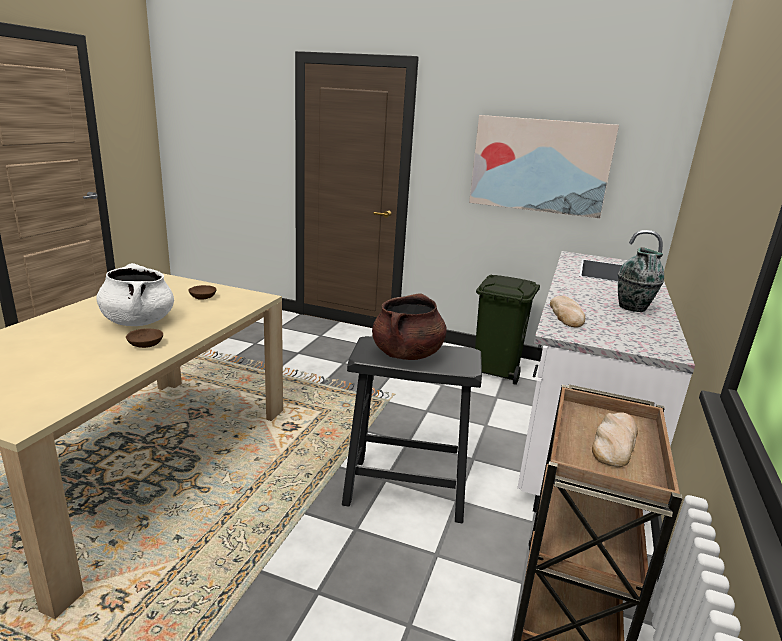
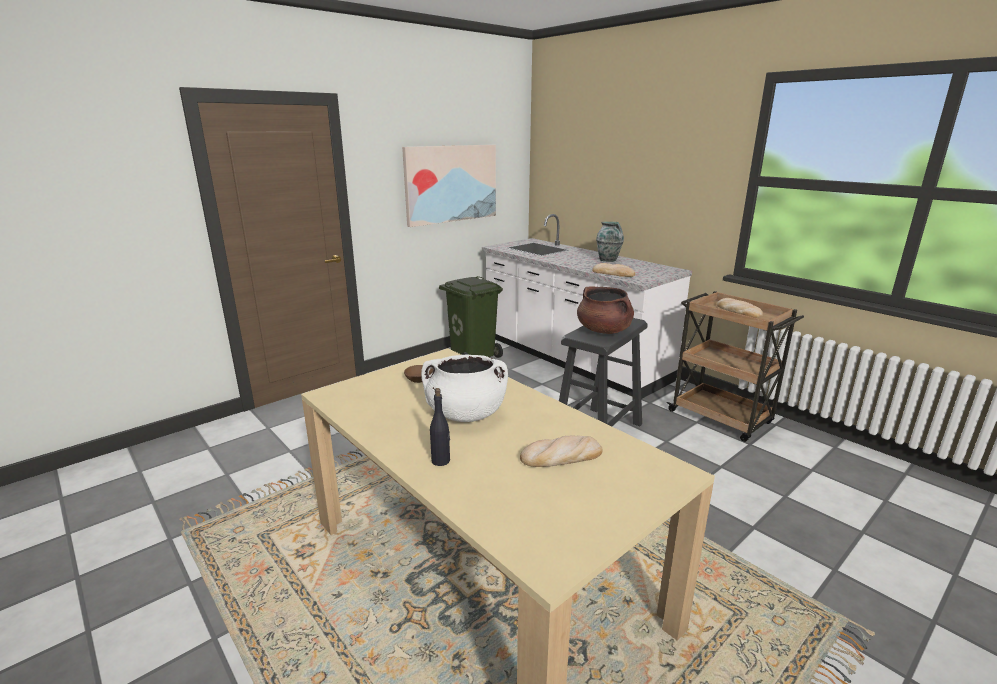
camera: 60 degrees left, 0 degrees up
(54, 325) = (441, 461): none -> black bottle
(60, 365) = (561, 456): none -> bread
(145, 345) = (533, 414): brown bowl -> none

